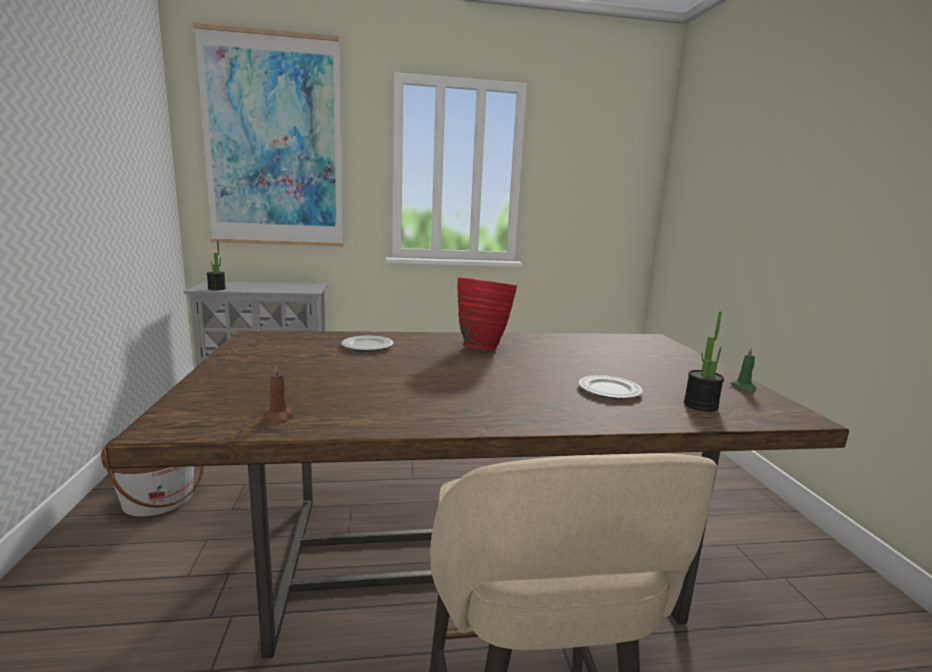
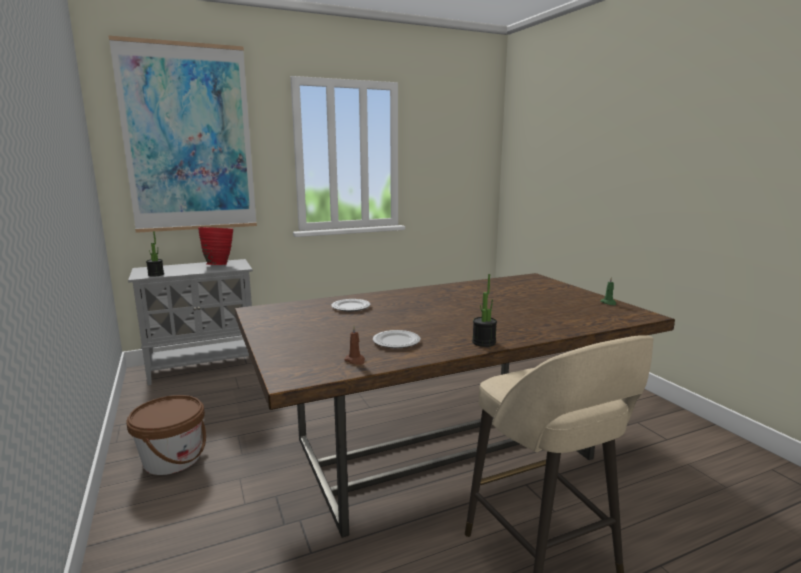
camera: 15 degrees left, 0 degrees up
(483, 347) = (430, 297): red vase -> red vase (219, 264)
(609, 391) = (536, 315): plate -> plate (396, 342)
(700, 405) = (593, 317): potted plant -> potted plant (483, 342)

